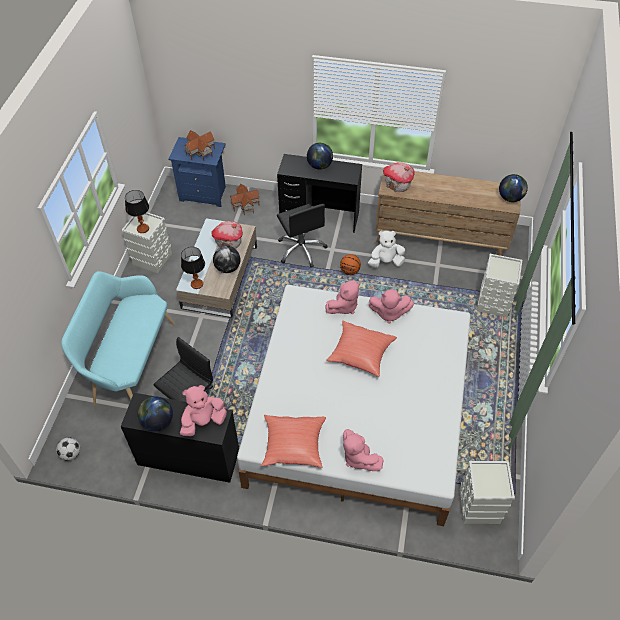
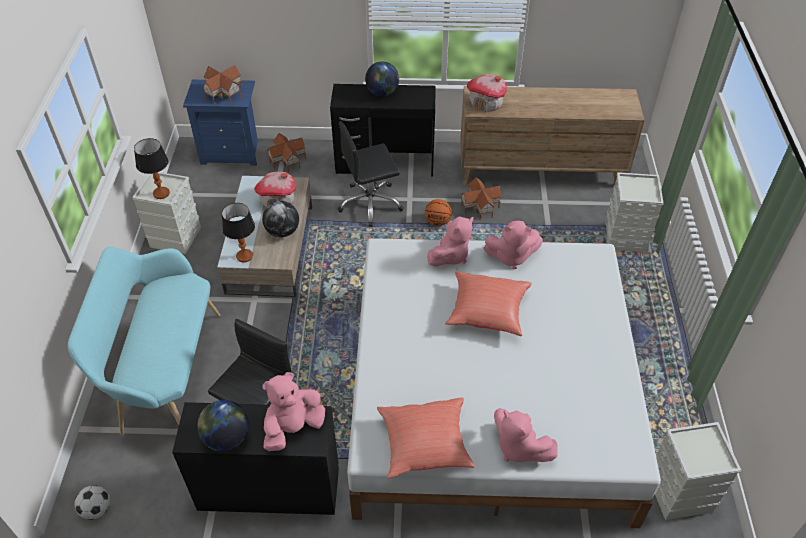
camera: 10 degrees left, 5 degrees down
(301, 249) = (370, 204): black office chair -> black office chair turned 105 degrees clockwise
(386, 262) = (480, 206): white plush toy -> toy house
(510, 198) = (627, 104): globe -> none

